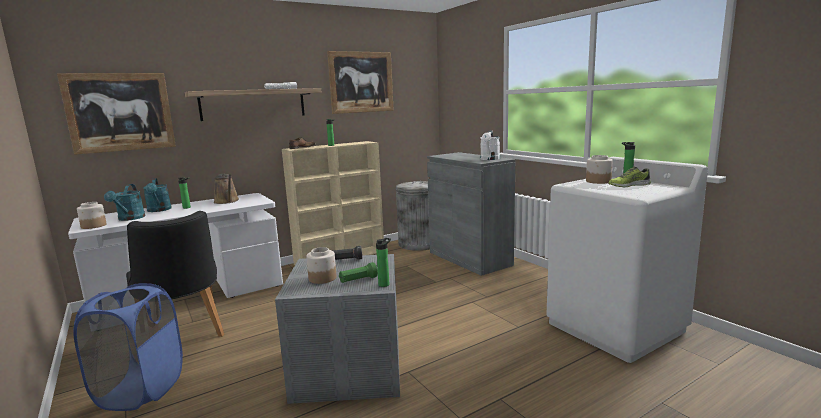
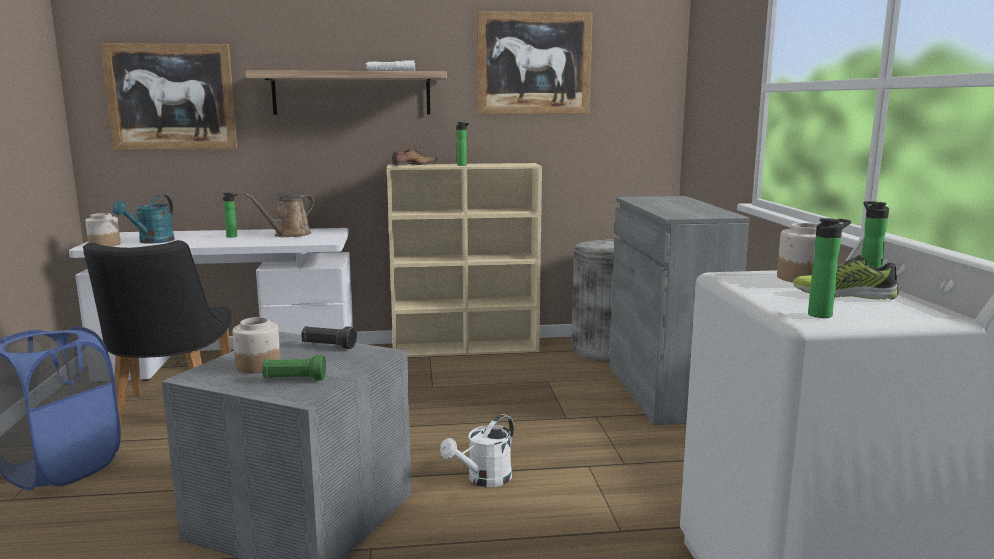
camera: 25 degrees right, 0 degrees up
(159, 210) = (199, 235): turquoise watering can -> none
(227, 201) = (289, 235): brown watering can -> brown watering can turned 45 degrees clockwise
(385, 284) = (317, 393): bottle -> bottle (823, 315)
(489, 159) = (701, 213): white watering can -> white watering can (484, 480)

